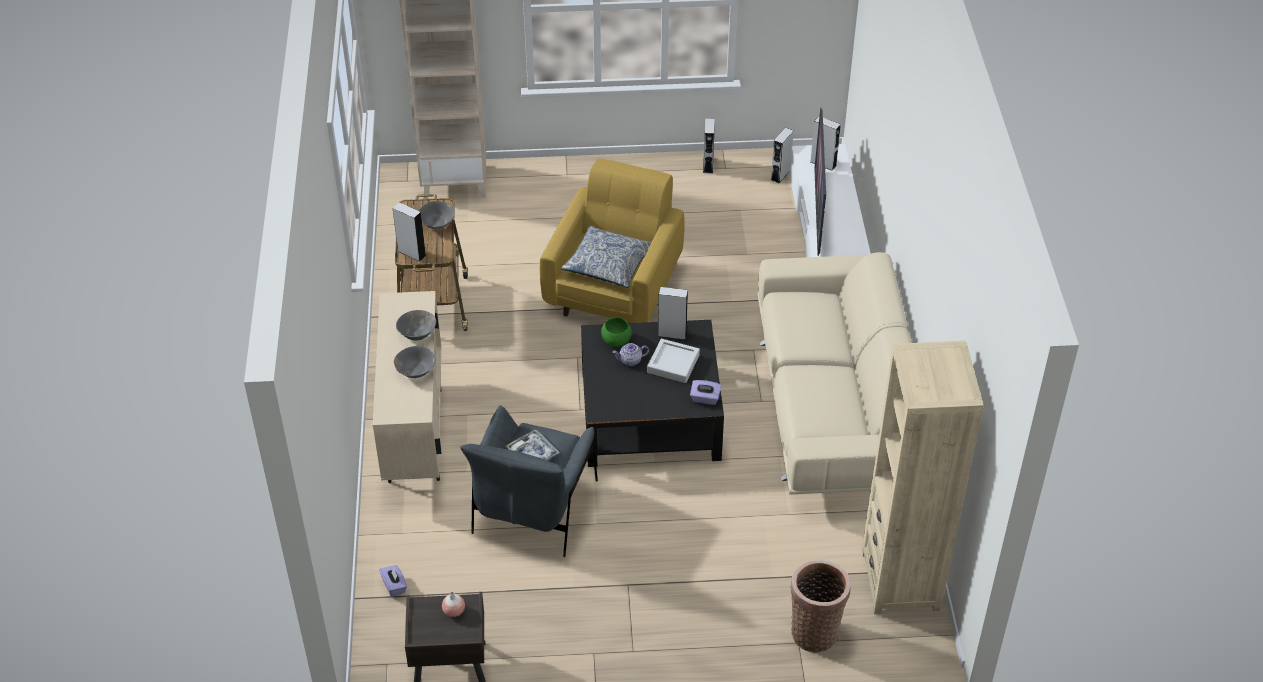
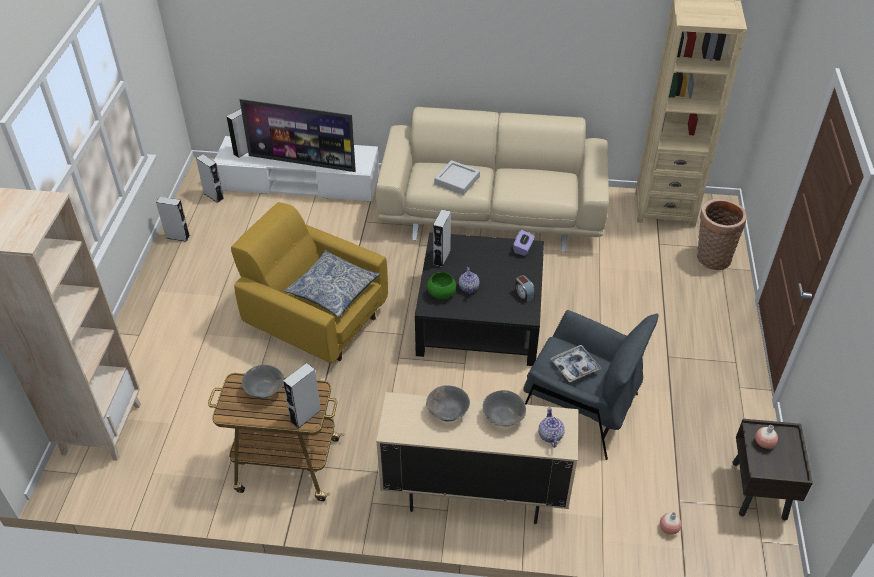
camera: 80 degrees left, 0 degrees up
(394, 586) = (668, 528): purple tissue box -> vase
(397, 404) = (550, 435): none -> teapot
(630, 405) = (524, 294): none -> alarm clock
(673, 364) = (478, 262): grey tray -> grey tray (457, 180)

